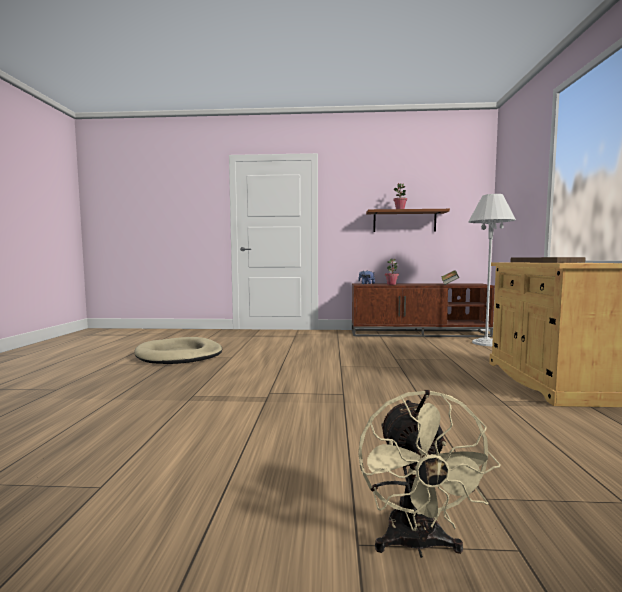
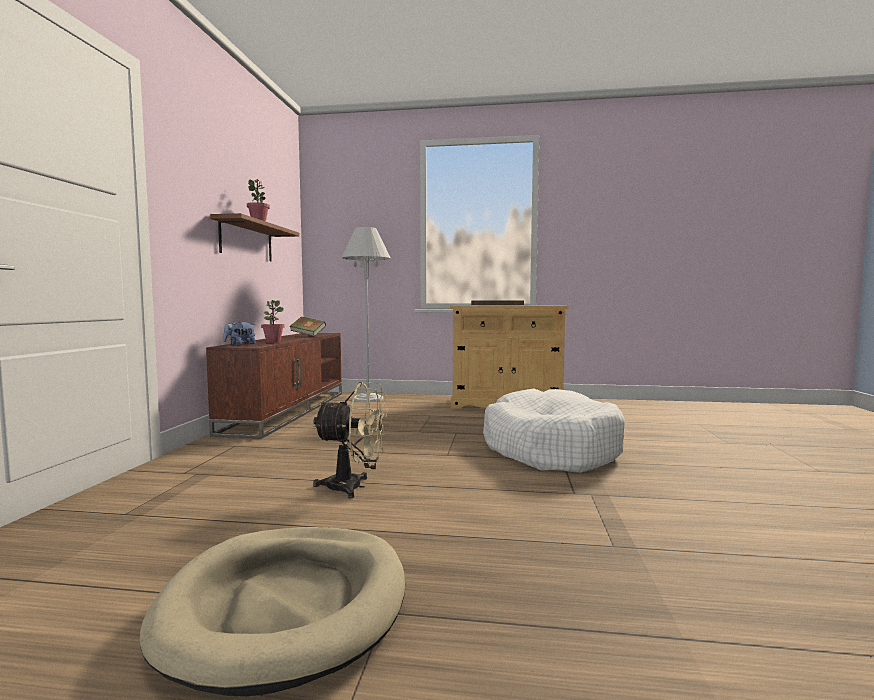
camera: 85 degrees left, 0 degrees up
(373, 391) = (549, 449): none -> white dog bed
(417, 545) = (798, 460): beige fan -> beige fan (354, 487)

